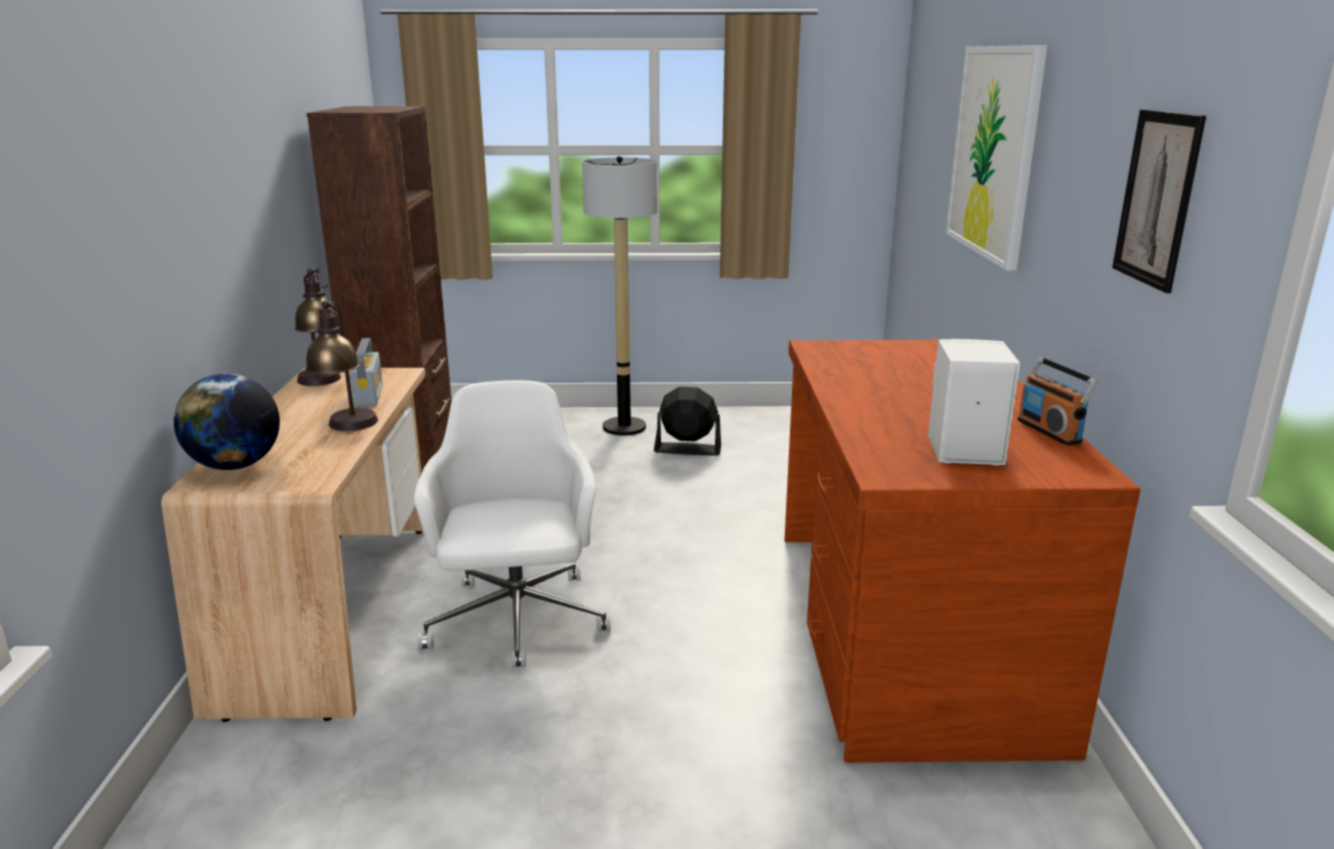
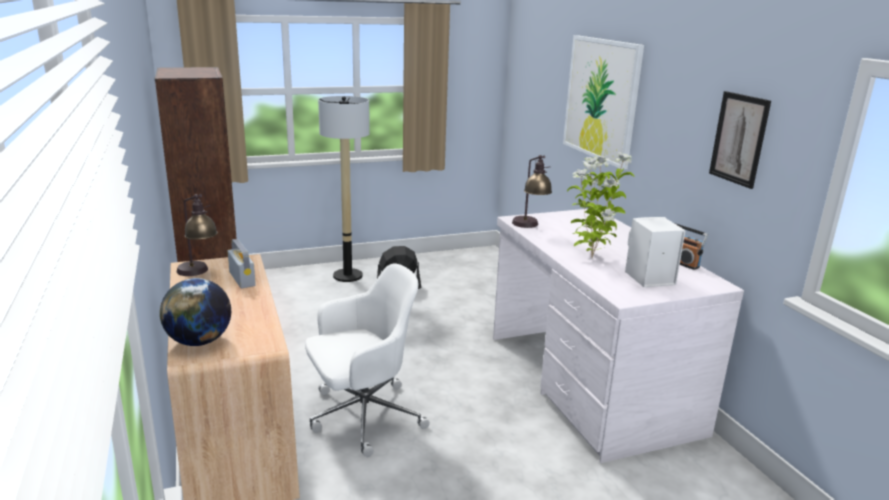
camera: 20 degrees left, 0 degrees up
(348, 429) = (252, 305): table lamp -> table lamp (530, 226)
(517, 621) = (363, 416): white office chair -> white office chair turned 90 degrees clockwise
(889, 409) = (591, 257): none -> potted plant
(904, 631) = (588, 383): brown desk -> white desk

